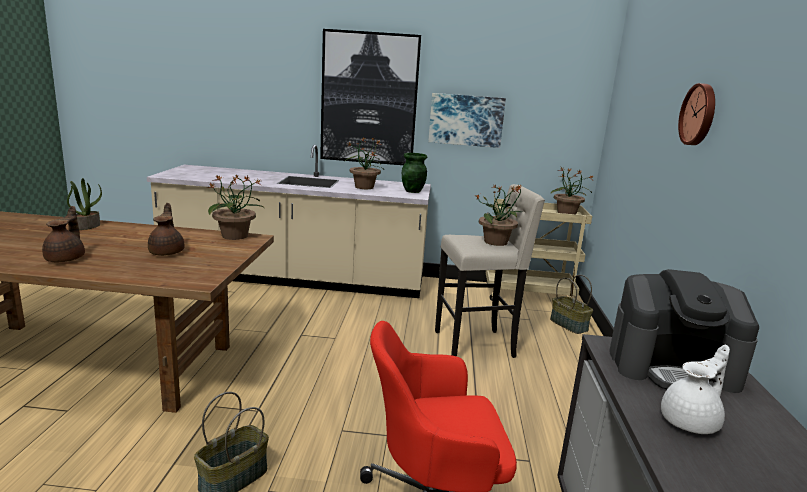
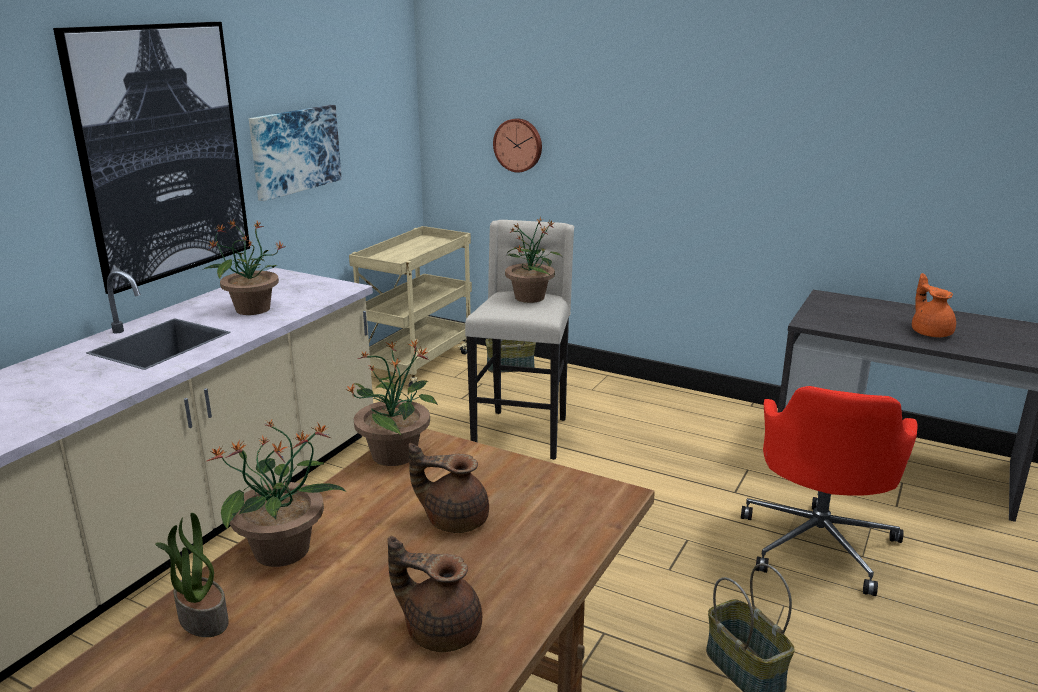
camera: 65 degrees left, 5 degrees up
(413, 191) = (312, 284): green vase -> none
(567, 214) = (427, 241): potted plant -> potted plant (284, 550)
(672, 367) = (850, 314): coffee machine -> none
(691, 422) = (930, 332): white teapot -> orange teapot
(699, 115) = (679, 99): wall clock -> wall clock (518, 145)

